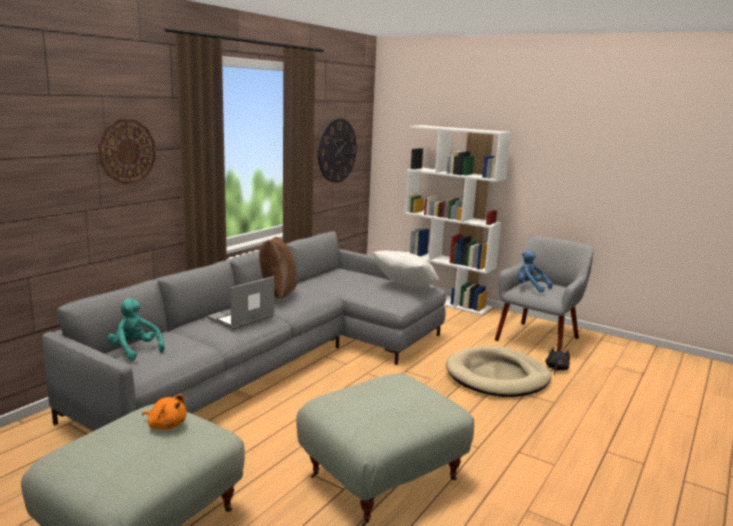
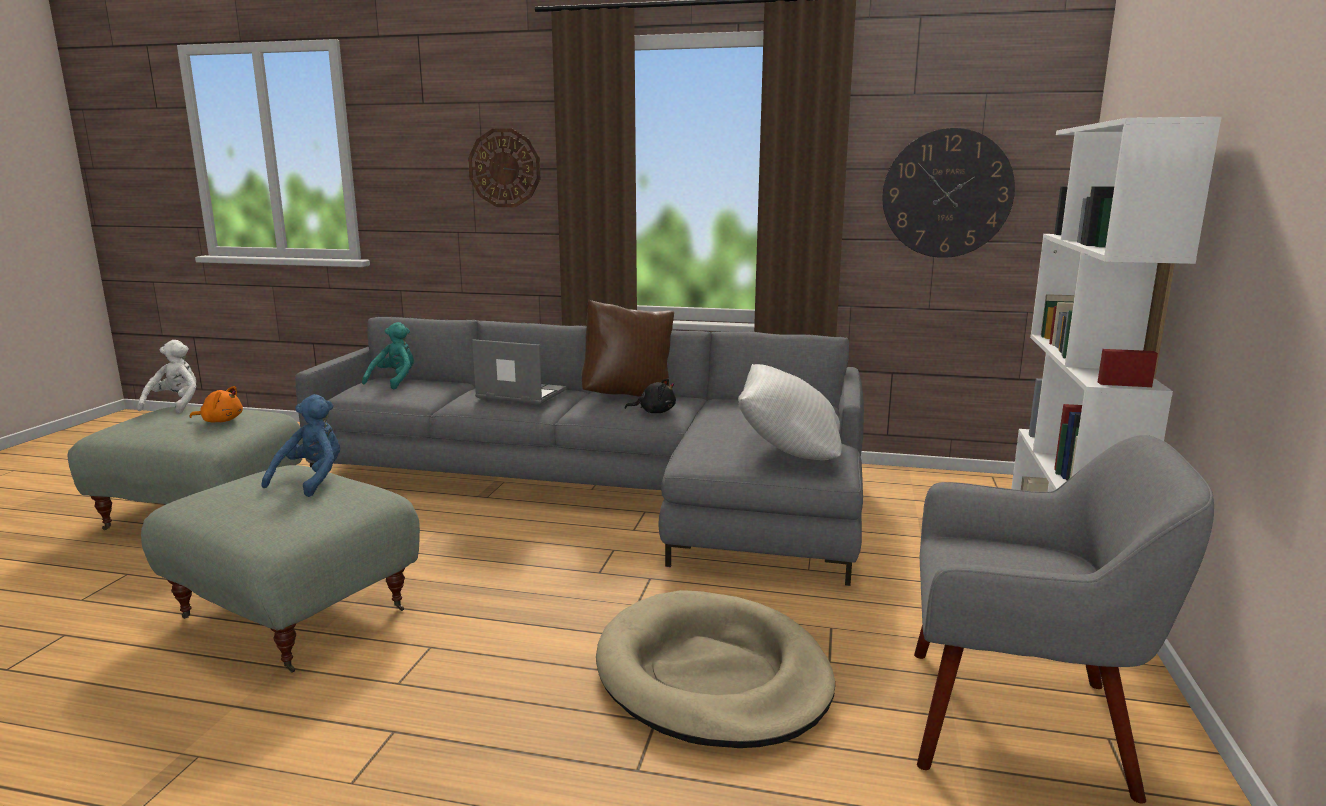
camera: 70 degrees right, 0 degrees up
(63, 451) = (176, 405): none -> white plush toy
(166, 425) = (221, 421): orange plush toy -> orange plush toy turned 90 degrees counterclockwise
(530, 287) = (981, 551): blue plush toy -> blue plush toy (312, 480)
(556, 369) = (841, 764): black plush toy -> black plush toy (654, 412)

